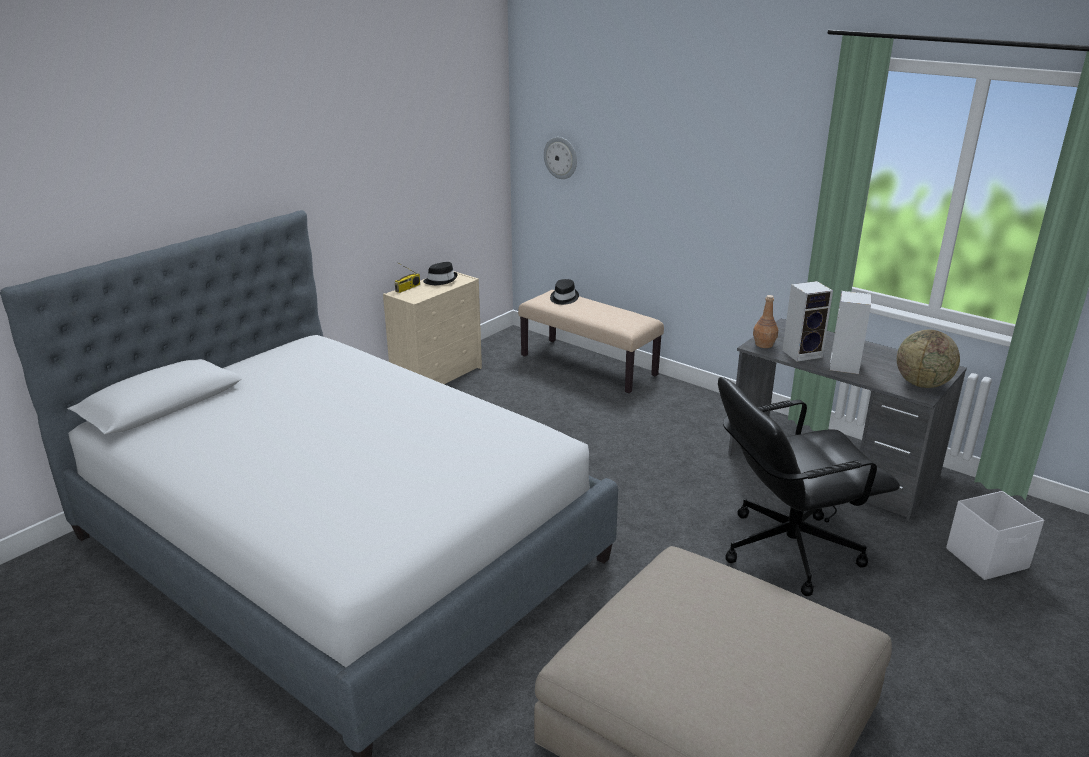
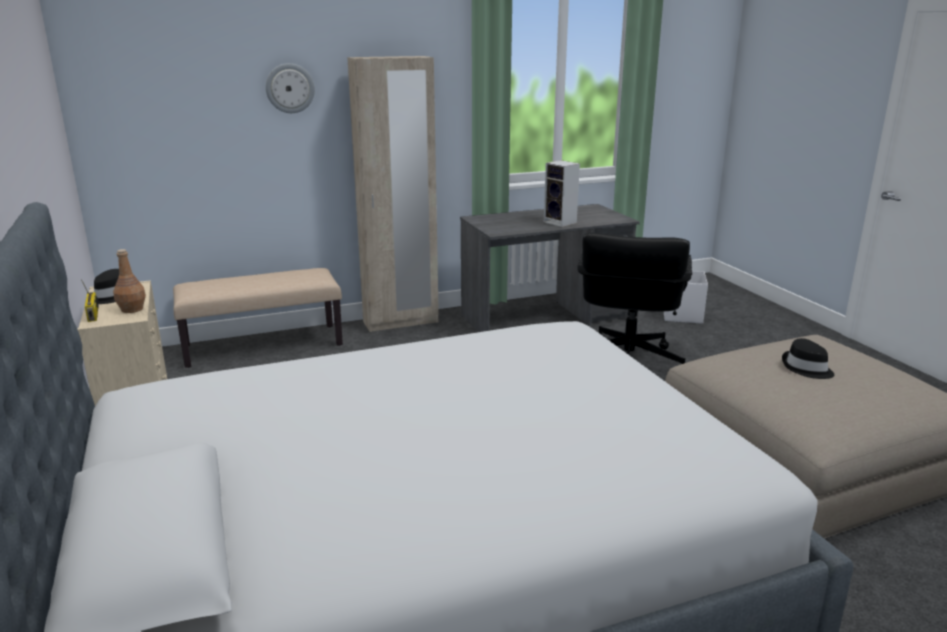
camera: 60 degrees left, 5 degrees down
(561, 157) = (157, 124): wall clock -> wall clock (290, 88)
(563, 298) = (213, 283): black hat -> black hat (806, 368)
(707, 401) = (401, 322): none -> beige wardrobe
(764, 344) = (497, 230): brown bottle -> brown bottle (132, 309)
(803, 353) = (526, 225): speaker -> none
(922, 384) = (609, 216): globe -> none

